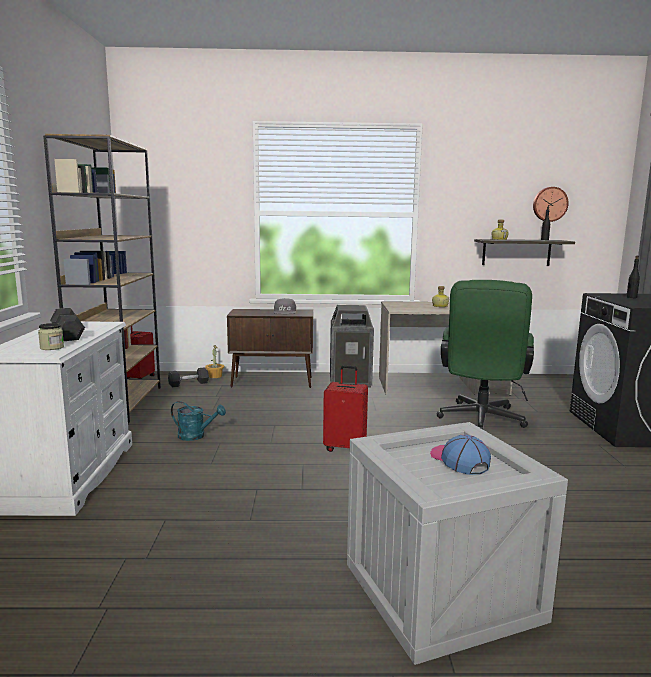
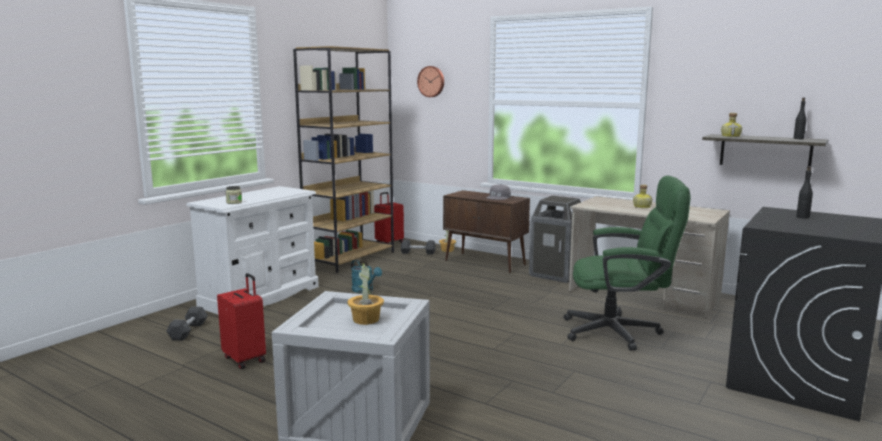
camera: 35 degrees right, 0 degrees up
(68, 335) = (261, 196): grey dumbbell -> grey dumbbell (188, 331)
(345, 448) = (456, 323): red suitcase -> red suitcase (245, 359)
(459, 460) = (366, 320): cap -> potted plant
(480, 421) = (620, 332): green office chair -> green office chair turned 135 degrees counterclockwise
(549, 204) = (812, 94): wall clock -> wall clock (431, 81)

